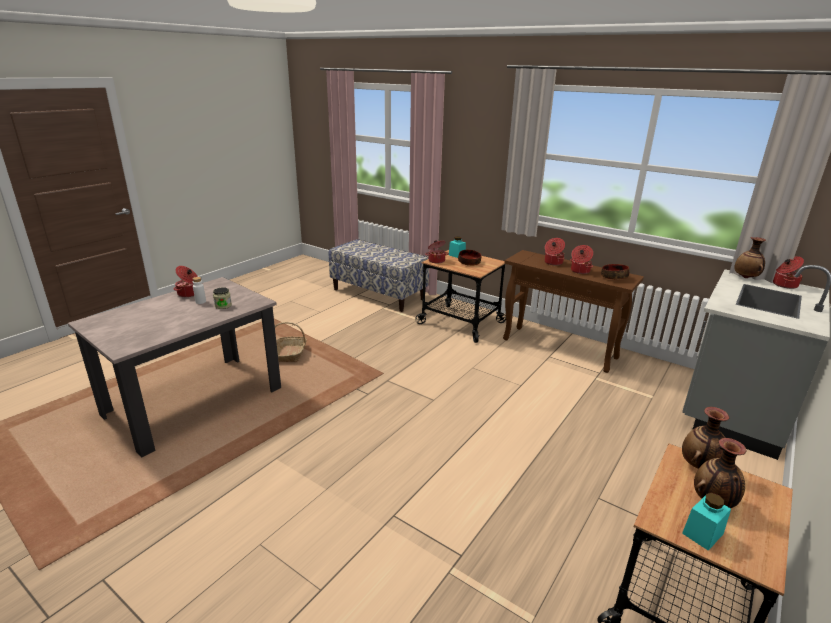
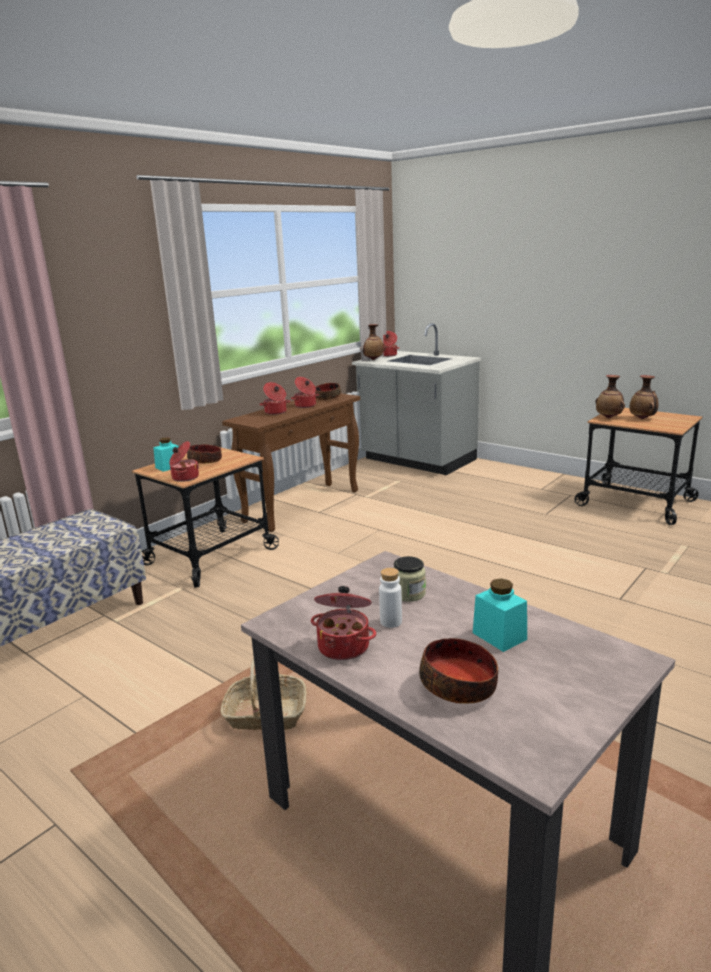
camera: 85 degrees left, 5 degrees down
(142, 312) = (459, 686): none -> bowl
(702, 533) = (673, 423): turquoise jar -> turquoise jar (499, 636)

